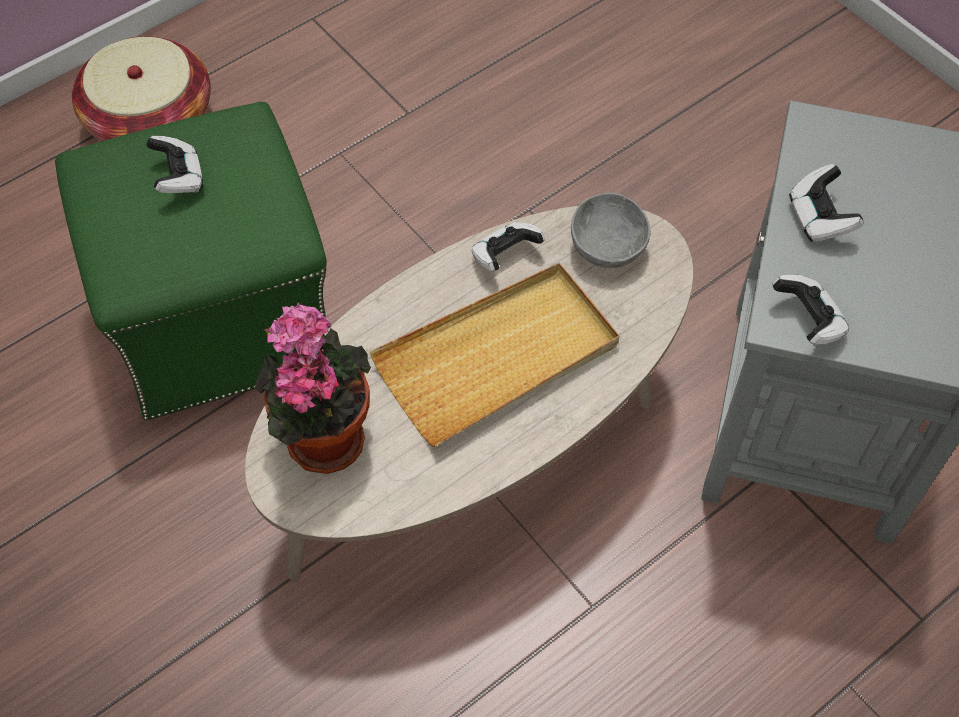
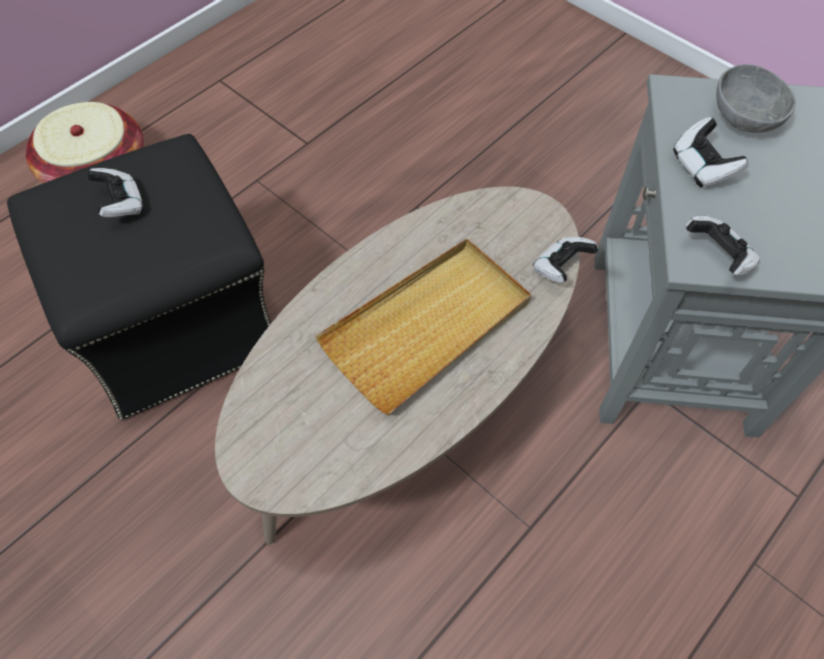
camera: 10 degrees left, 0 degrees up
(218, 317) = (174, 324): green ottoman -> black ottoman
(322, 434) = (283, 417): potted plant -> none
(505, 256) = (417, 239): game controller -> game controller (560, 268)
(609, 246) = (504, 221): grey bowl -> grey bowl (746, 117)

